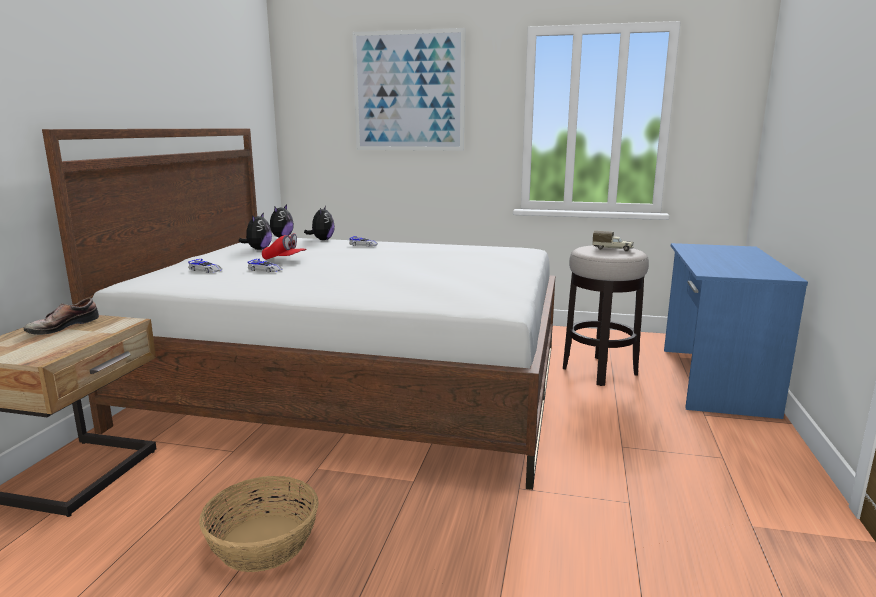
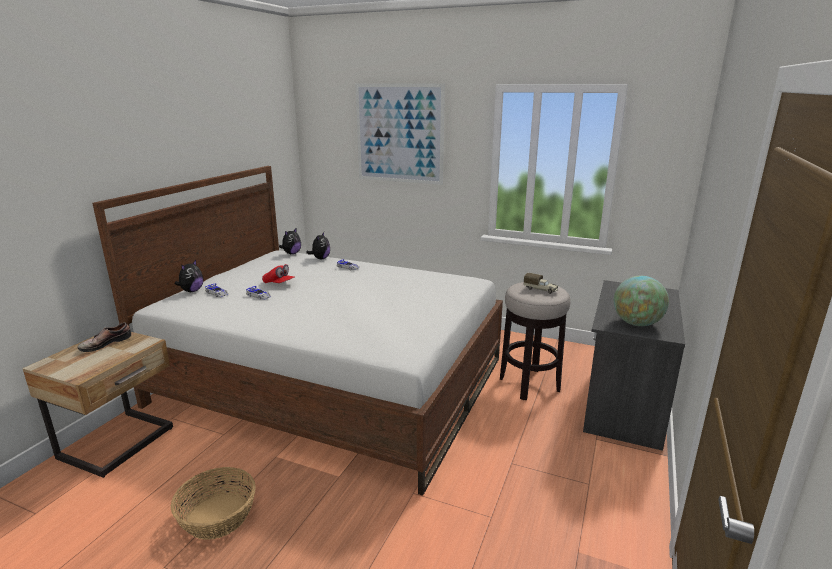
camera: 10 degrees right, 5 degrees up
(258, 249) = (267, 268): plush toy -> plush toy (191, 291)
(713, 380) = (623, 403): blue desk -> grey desk
(740, 270) = (636, 323): none -> globe

